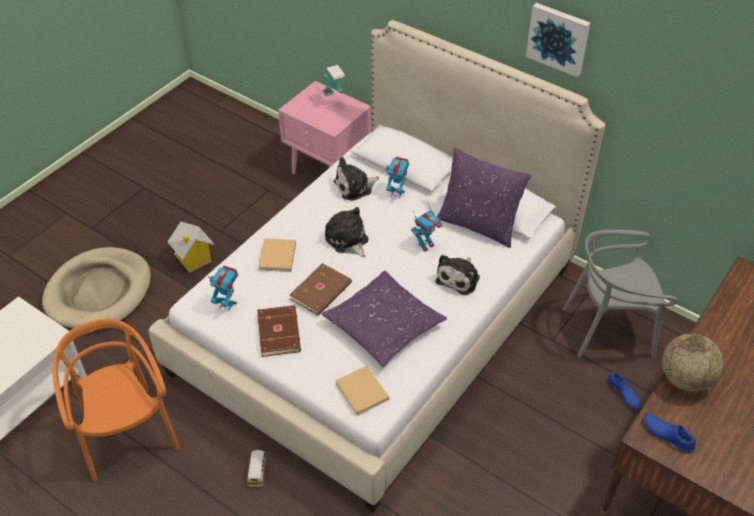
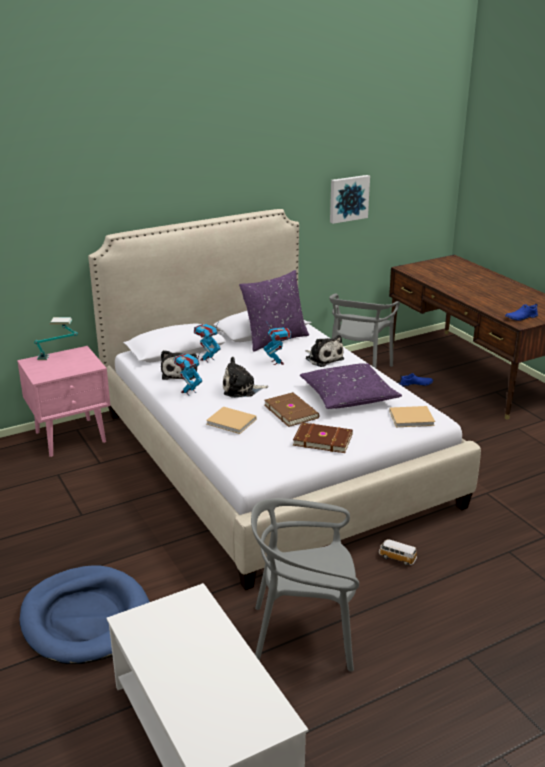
camera: 65 degrees left, 20 degrees down
(99, 292) = (85, 618): beige dog bed -> blue dog bed
(127, 433) = (304, 634): orange chair -> grey chair
(193, 259) = (103, 540): toy house -> none
(227, 304) = (269, 457): toy robot -> toy robot (189, 392)
(558, 38) = (244, 176): picture -> picture (348, 198)
(685, 379) = (480, 303): globe -> none

